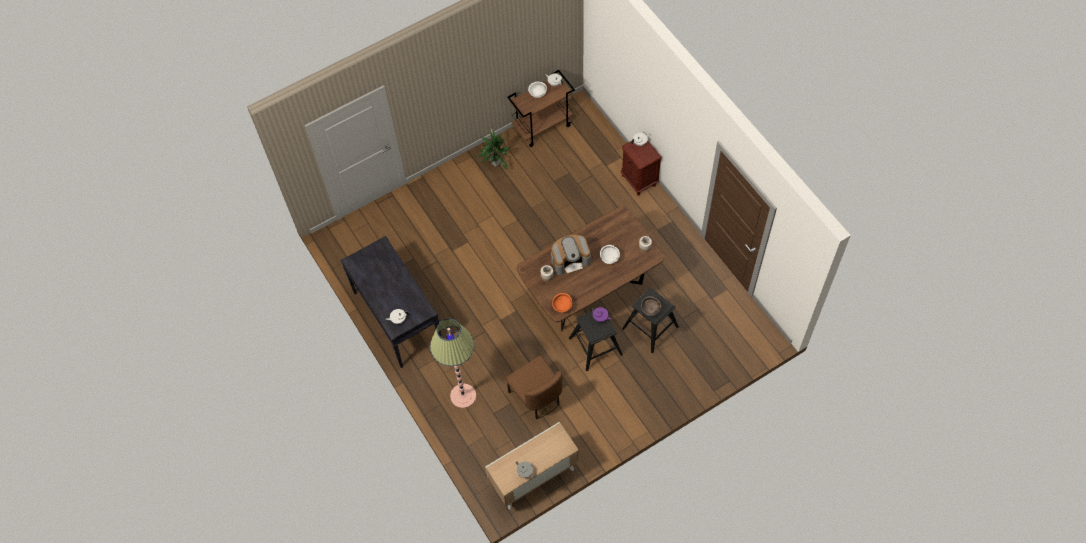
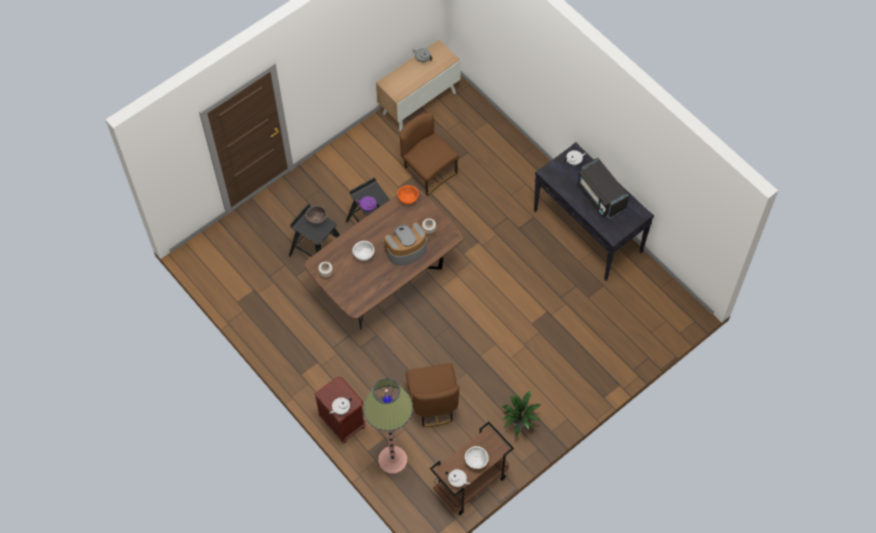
camera: 170 degrees right, 0 degrees up
(383, 283) = (600, 196): none -> black microwave
(463, 396) = (501, 164): floor lamp -> floor lamp (392, 460)
(563, 186) = (433, 404): none -> brown chair

